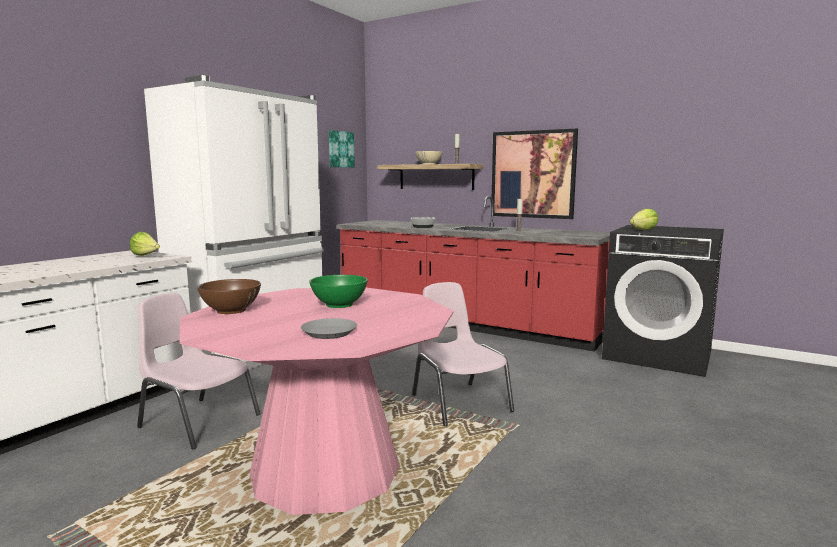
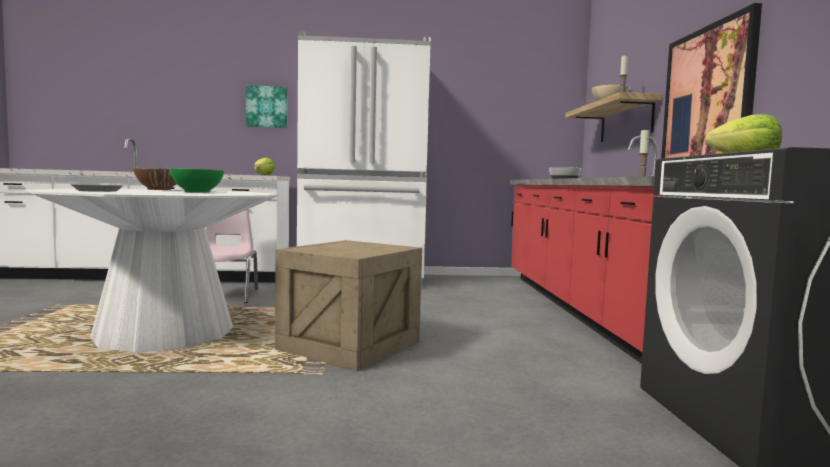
camera: 55 degrees right, 5 degrees down
(325, 470) = (164, 333): pink dining table -> white dining table
(340, 149) = (537, 100): picture -> picture (267, 107)
(459, 402) = (350, 345): pink chair -> crate

